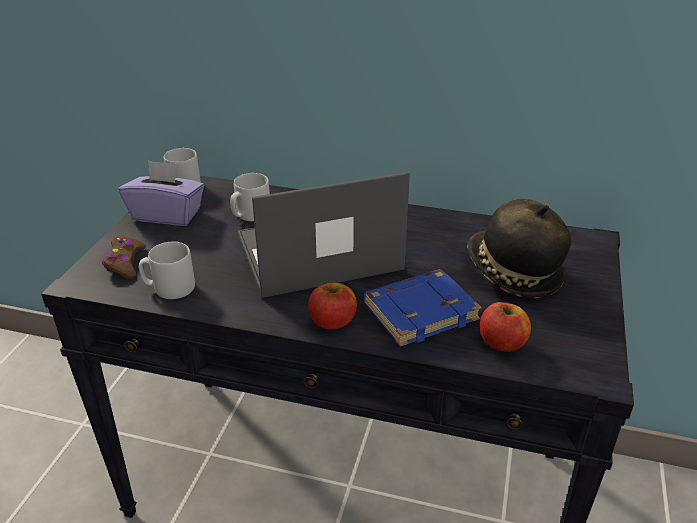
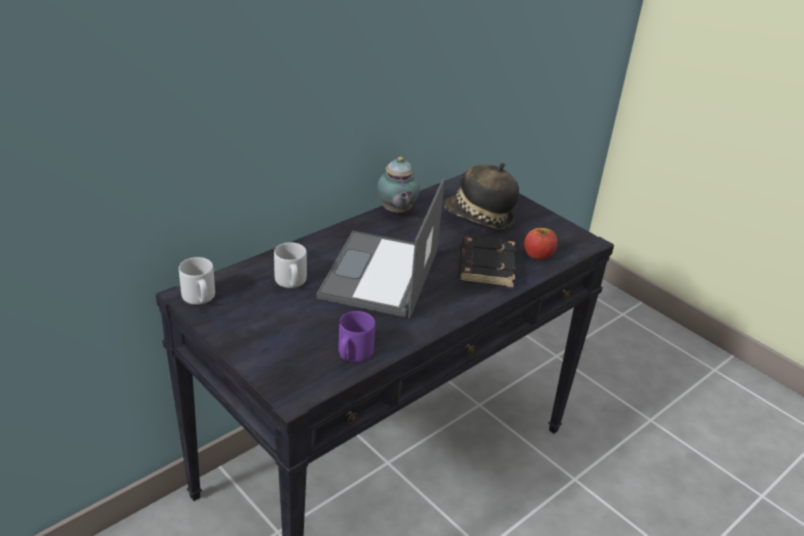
camera: 60 degrees left, 0 degrees up
(125, 263) = (291, 365): brown game controller -> none
(167, 215) = (238, 320): purple tissue box -> none
(169, 288) = (353, 354): grey mug -> purple mug
(332, 321) = (464, 301): apple -> none
(420, 311) = (485, 266): blue book -> black book
(444, 220) = (396, 212): none -> teapot

